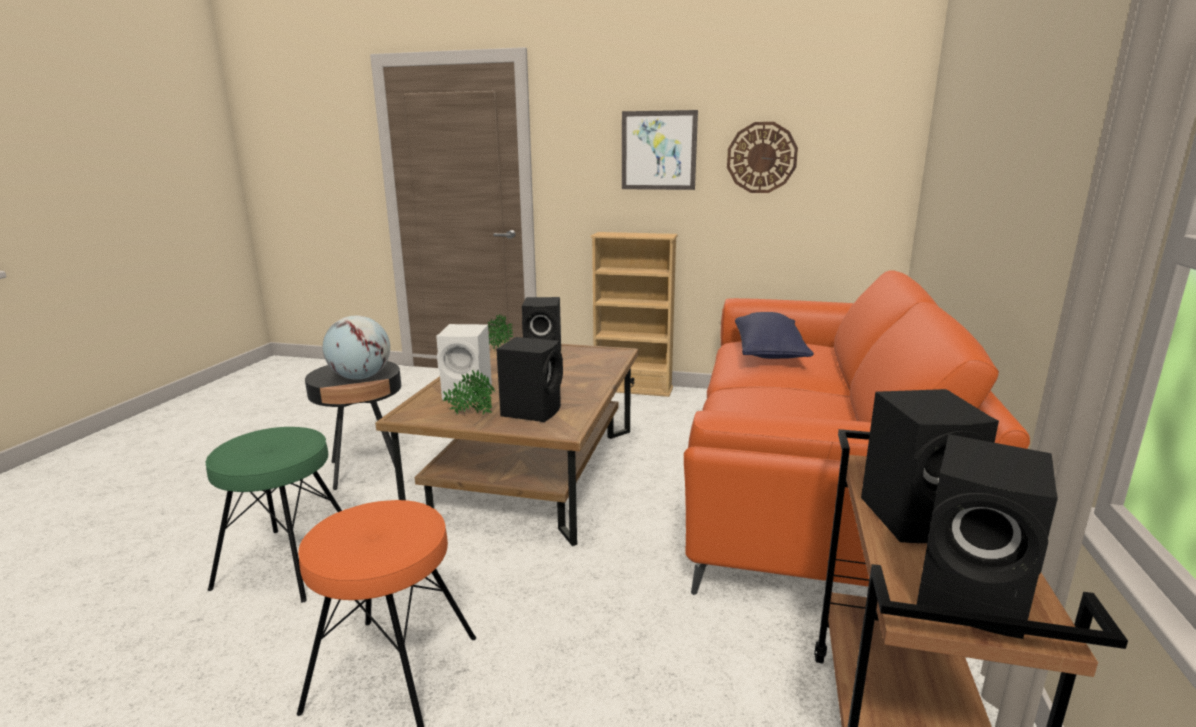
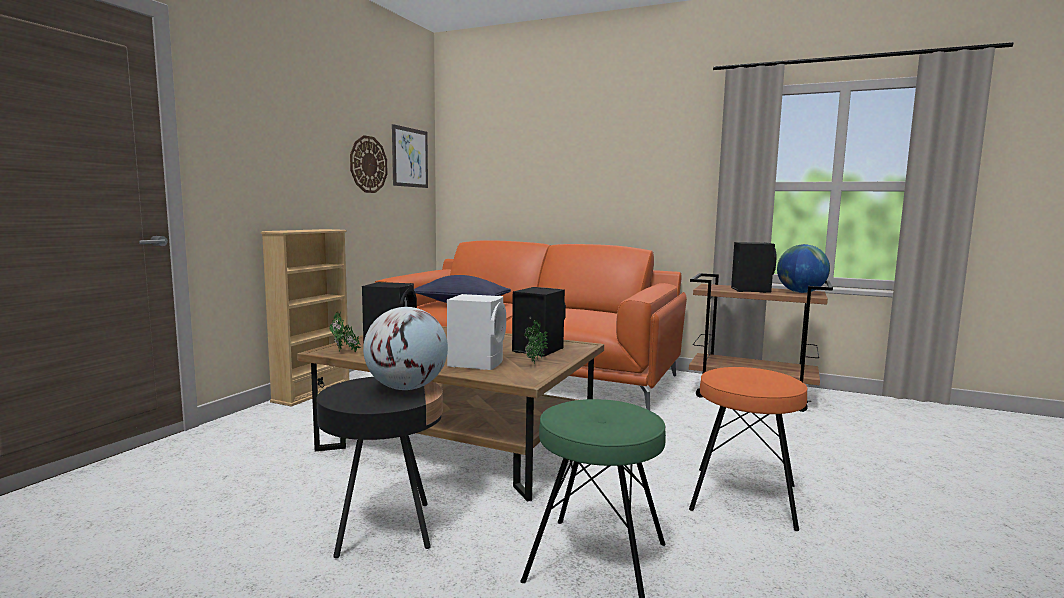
camera: 80 degrees left, 10 degrees down
(658, 150) = (303, 150): picture -> picture (410, 157)
(975, 596) = (800, 292): black speaker -> globe

